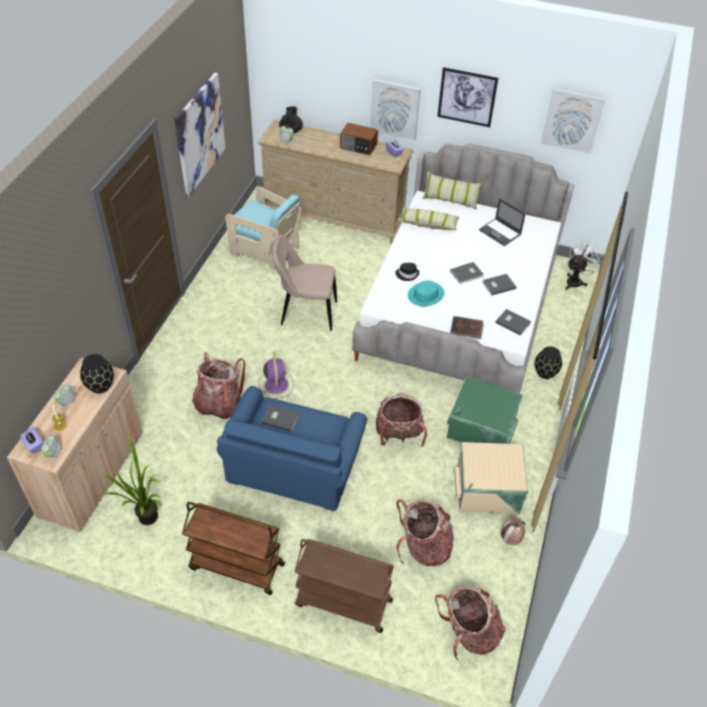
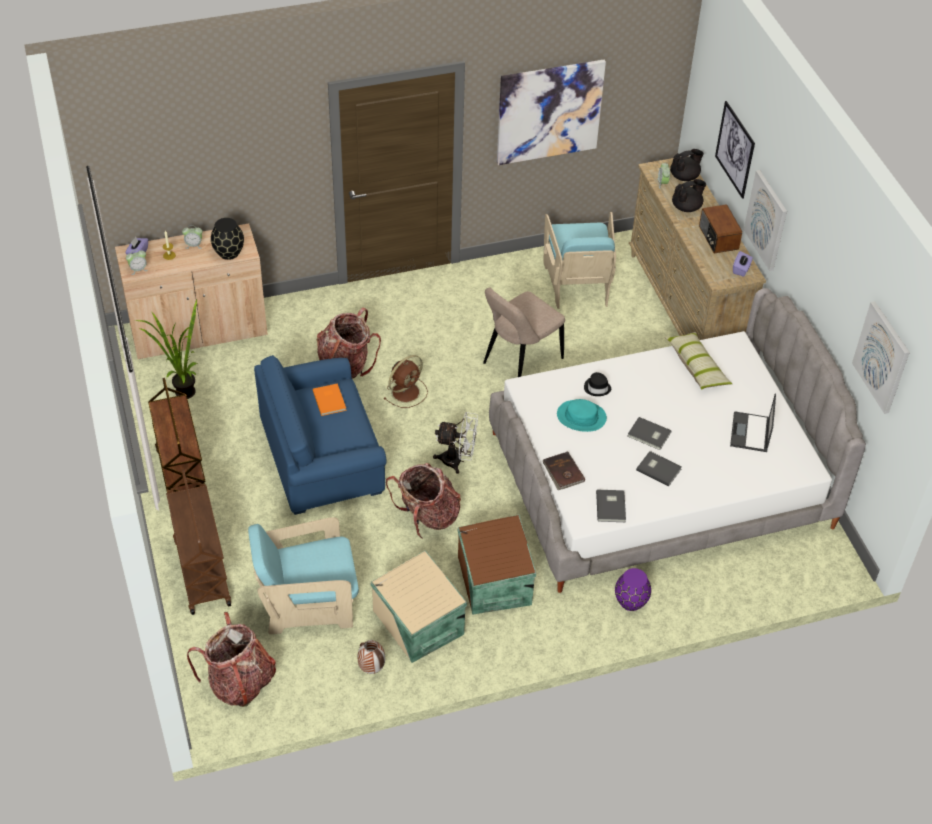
camera: 55 degrees right, 0 degrees up
(276, 384) = (406, 391): purple fan -> brown fan
(280, 418) = (330, 400): grey book -> orange book
(305, 313) = (520, 362): beige chair -> beige chair turned 105 degrees counterclockwise
(318, 144) = (687, 207): none -> black teapot
(424, 547) = (308, 603): backpack -> turquoise armchair
(450, 200) = (758, 366): pillow -> none
(467, 97) = (815, 253): picture -> picture (735, 149)
(481, 430) = (493, 581): green storage box -> brown storage box
(545, 373) = (630, 602): black vase -> purple vase
(576, 281) = (816, 568): white fan -> white fan (457, 461)

